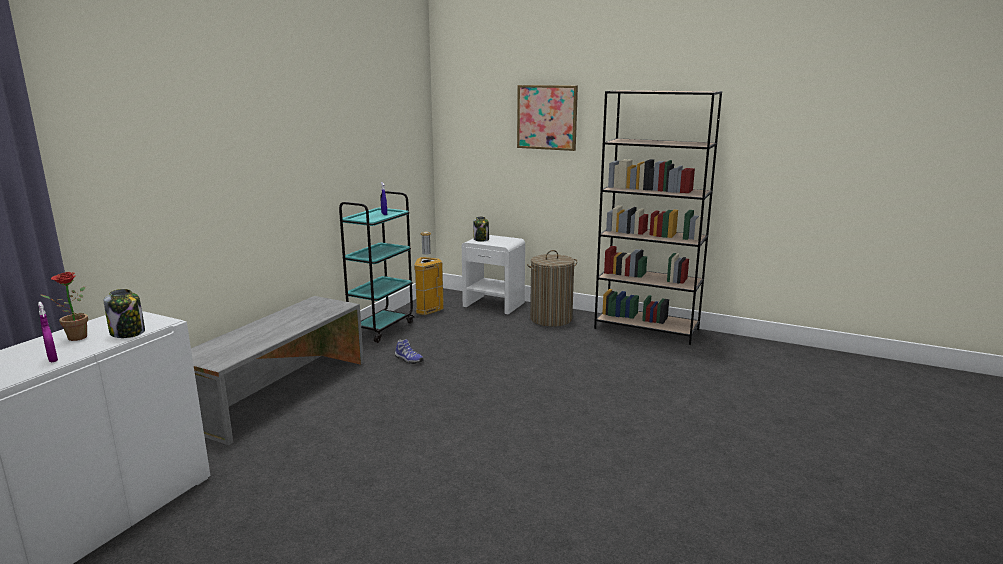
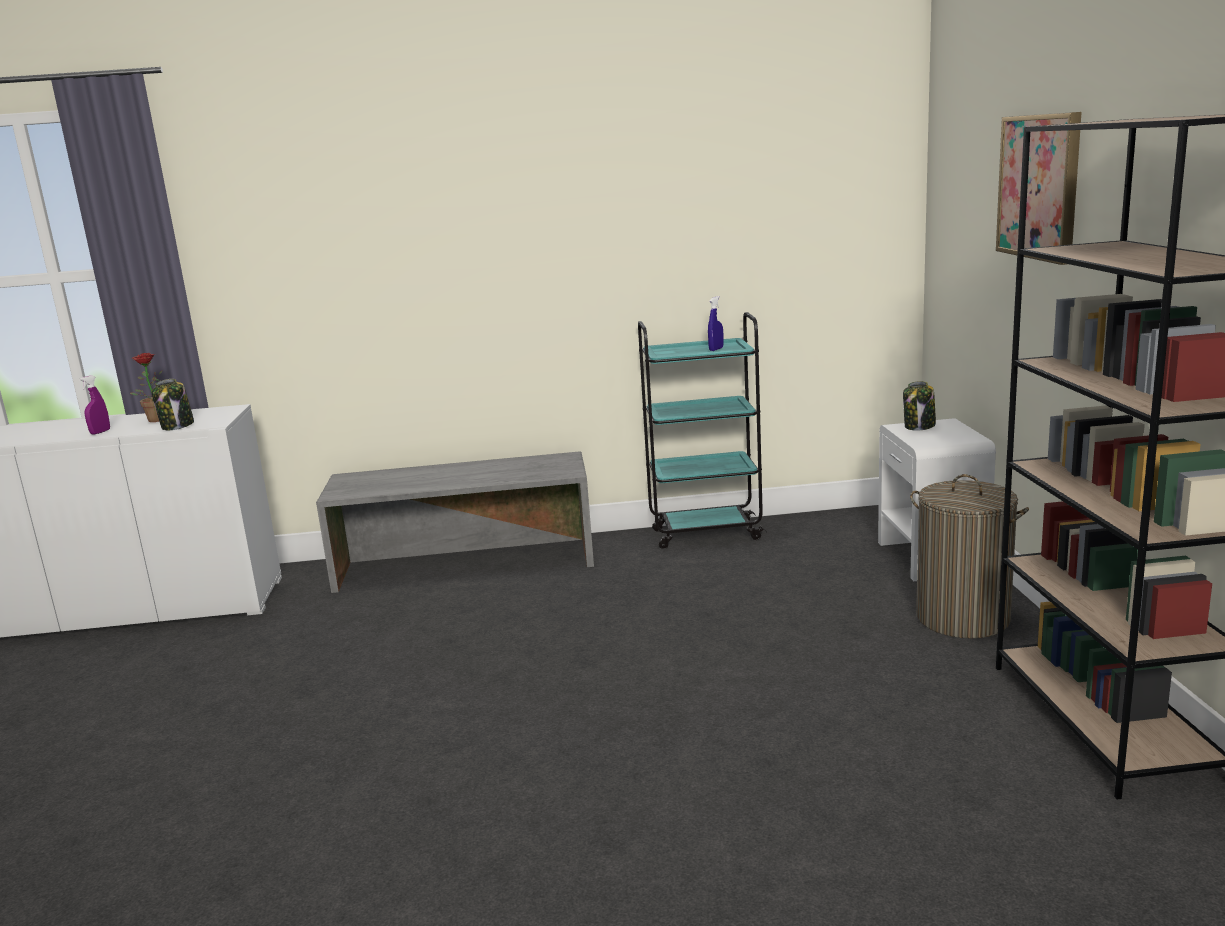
camera: 60 degrees right, 0 degrees up
(408, 359) = (639, 585): shoe -> none
(427, 310) = (818, 530): trash can -> none

